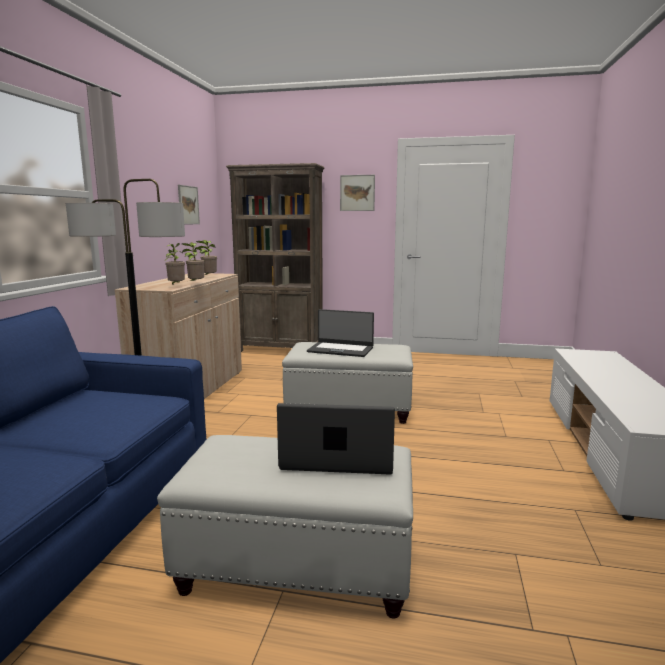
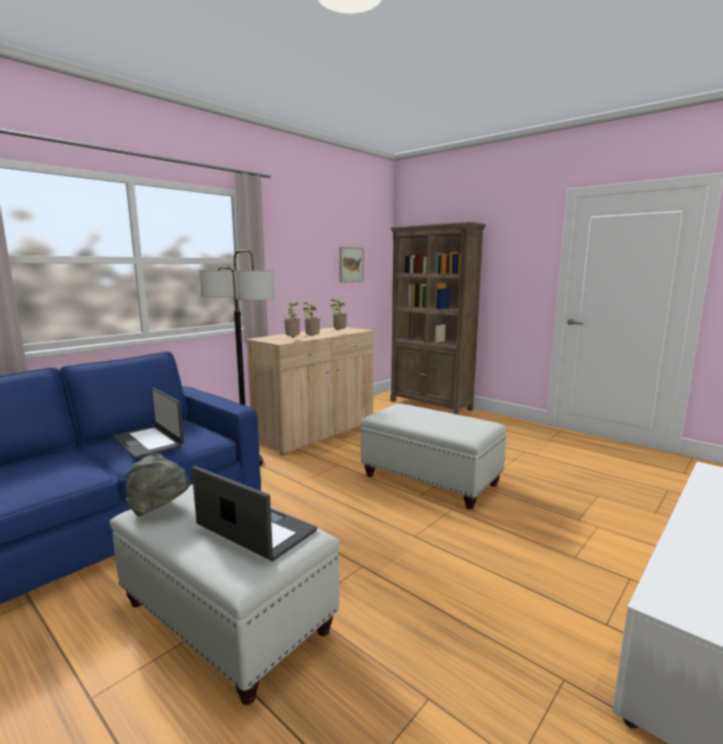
camera: 30 degrees right, 0 degrees up
(213, 470) = (160, 510): none -> grey hat
(340, 350) = (423, 418): laptop -> laptop (149, 442)
(357, 193) = (518, 250): picture -> none

